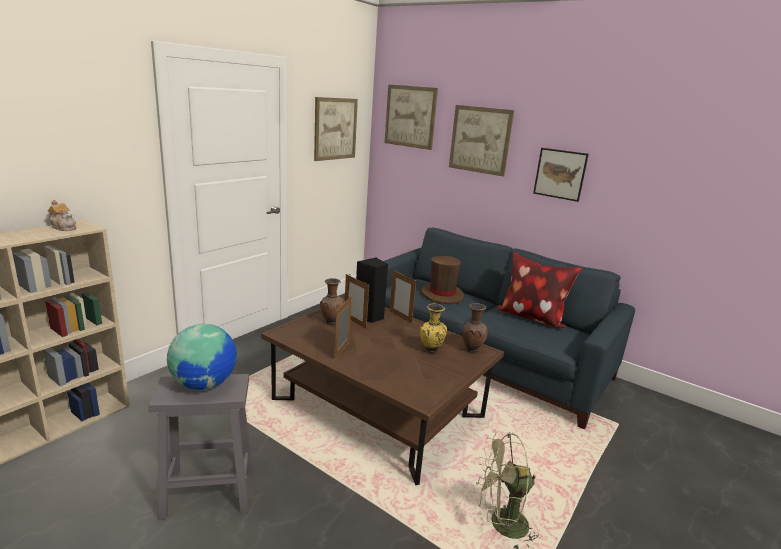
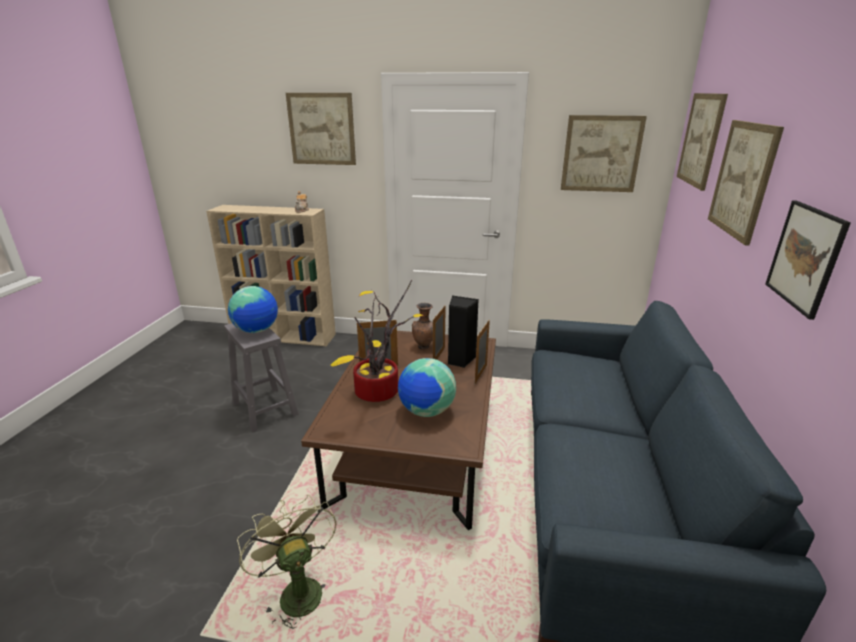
camera: 65 degrees right, 5 degrees up
(72, 108) = (321, 129): none -> picture
(387, 363) = (378, 394): none -> potted plant
(431, 351) = (426, 411): yellow vase -> globe
(442, 295) = (584, 385): brown hat -> none
(471, 350) = (459, 436): brown vase -> none
(531, 317) = (638, 473): pillow -> none

